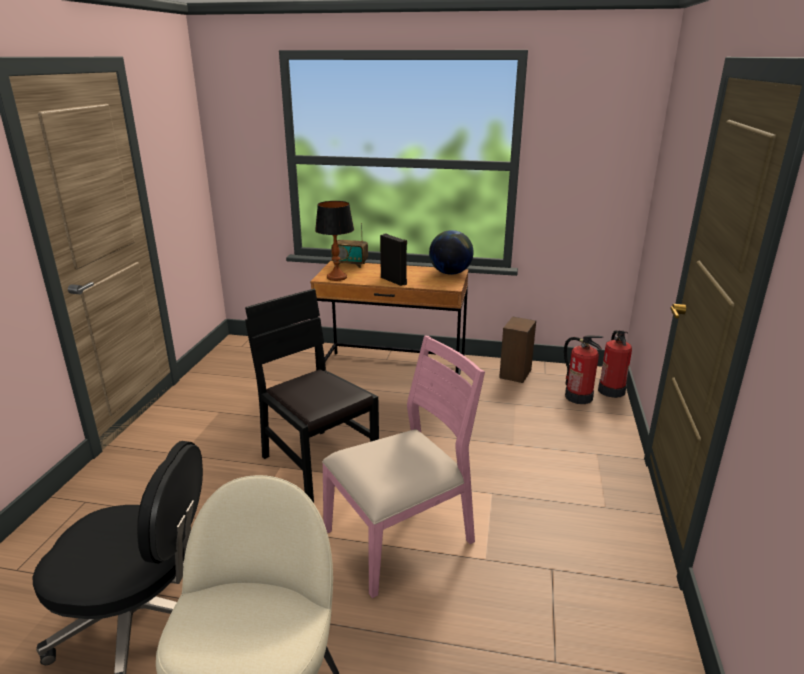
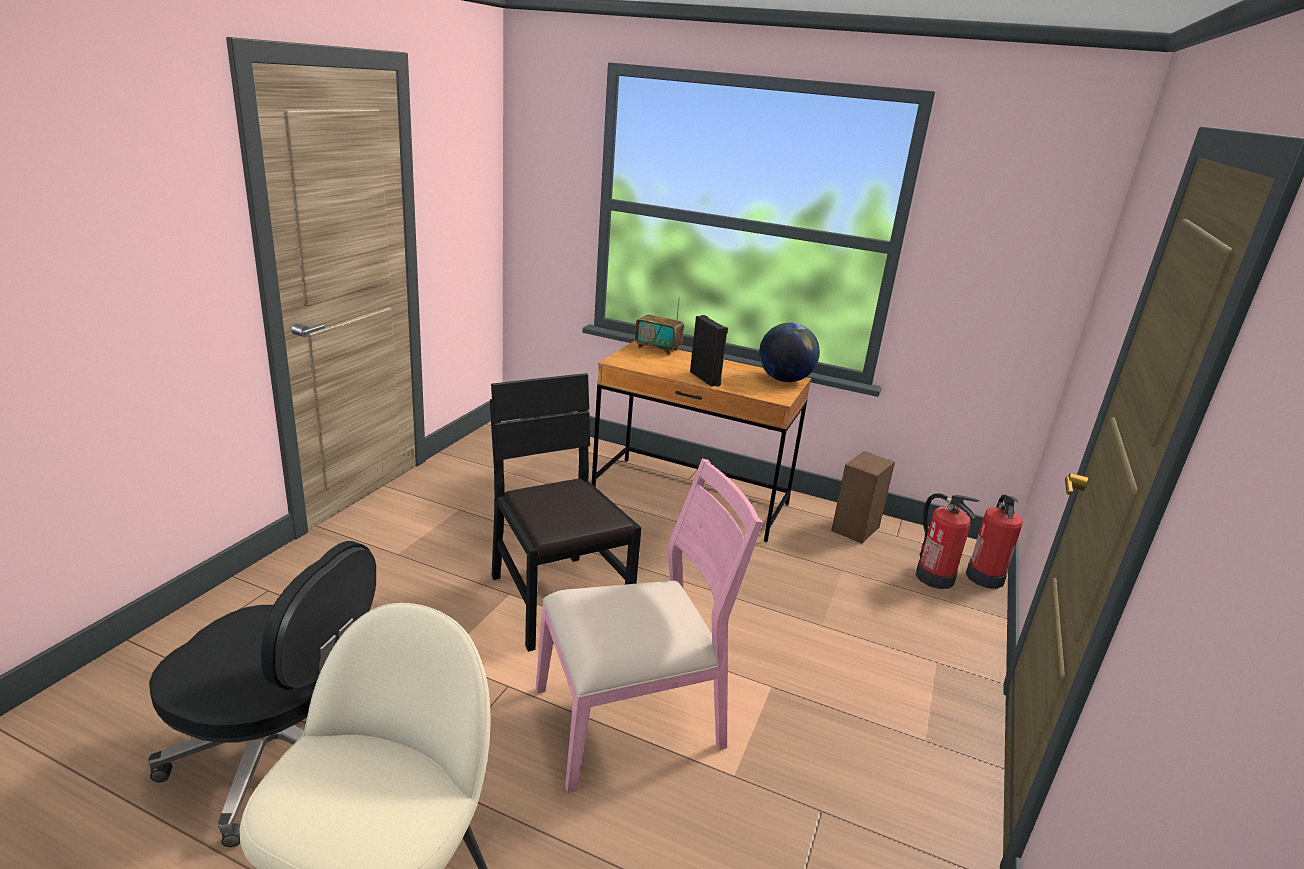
camera: 10 degrees right, 0 degrees up
(336, 277) = (633, 363): table lamp -> none

